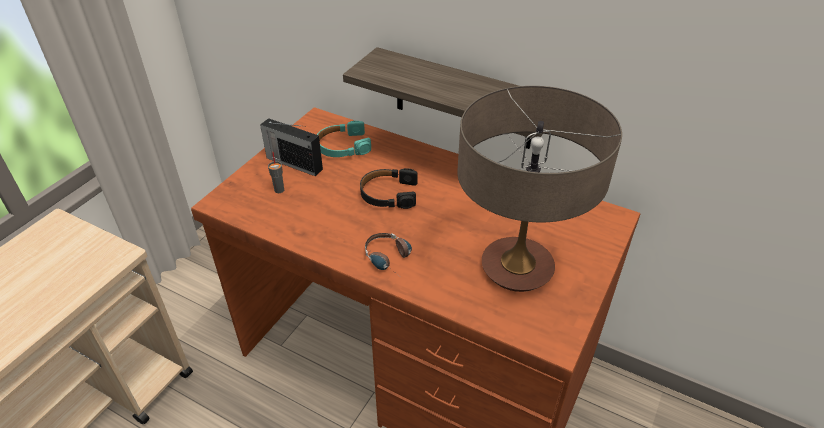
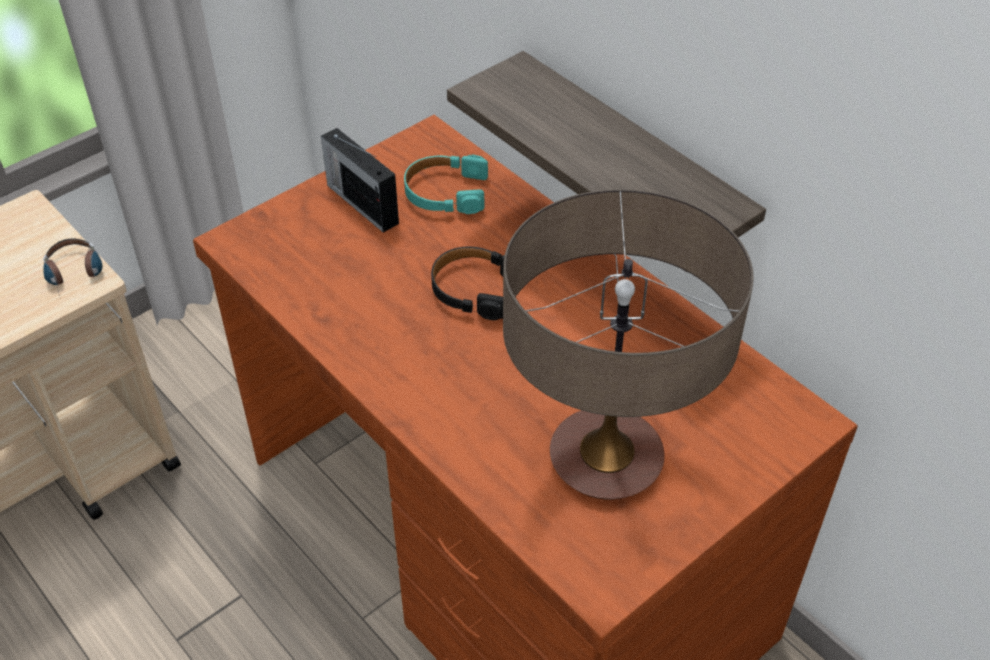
camera: 20 degrees right, 5 degrees up
(279, 190) = (323, 241): grey cup -> none
(391, 259) = (429, 394): headphones -> headphones (75, 275)

